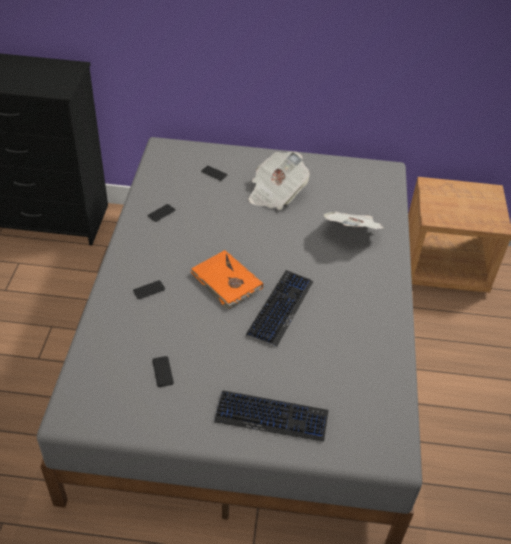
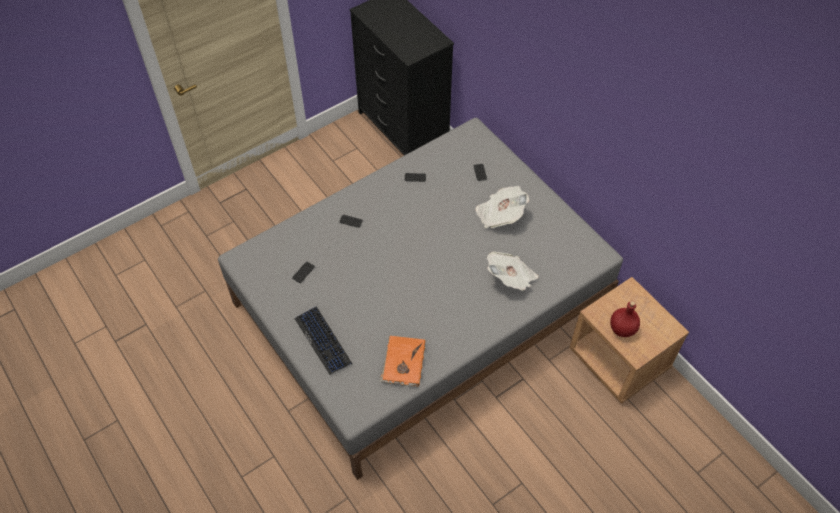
camera: 50 degrees right, 10 degrees up
(226, 282) = (395, 249): orange book -> orange book (403, 362)
(280, 308) = (404, 289): keyboard -> none
(465, 215) = (622, 329): none -> red bottle

